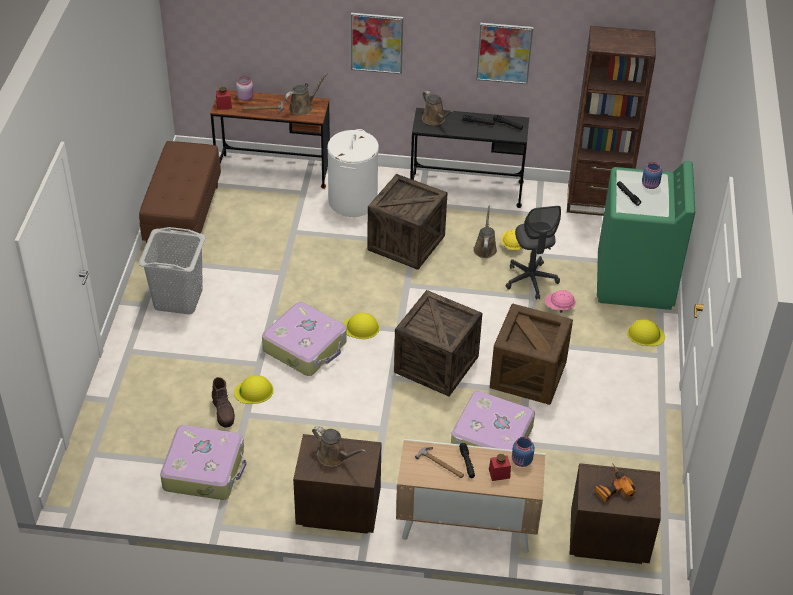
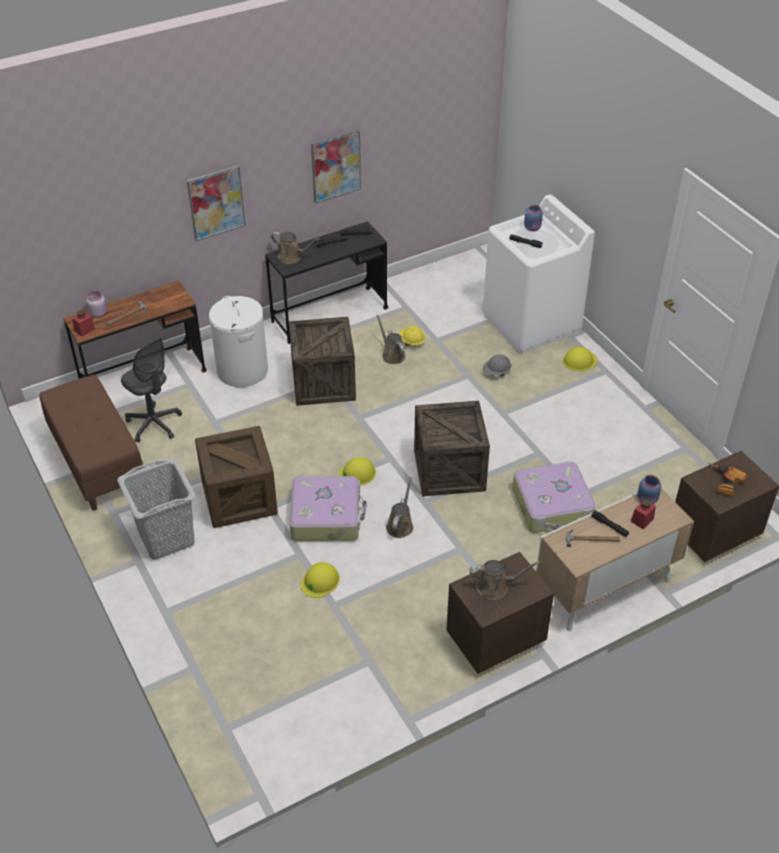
camera: 35 degrees left, 0 degrees up
(205, 470) = (346, 677): suitcase -> none
(223, 412) = (311, 616): brown boot -> none
(303, 107) = (163, 298): brown watering can -> brown watering can (400, 525)
(528, 375) = (528, 439): crate -> crate (239, 498)
(531, 280) = (454, 362): grey office chair -> grey office chair (154, 424)
(559, 307) = (496, 373): pink hard hat -> grey hard hat
(597, 202) = (441, 276): brown bookcase -> none
(635, 281) = (531, 324): green washing machine -> white washing machine

